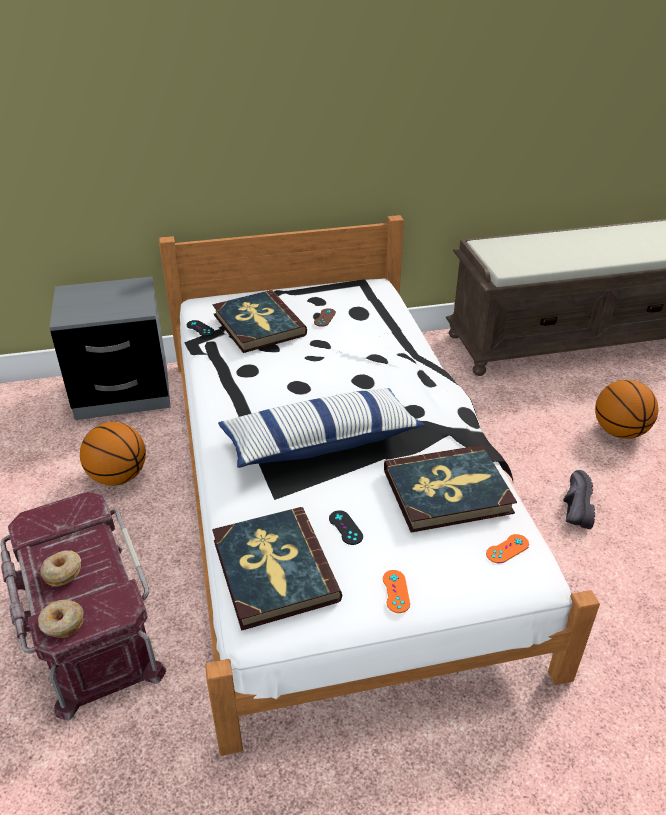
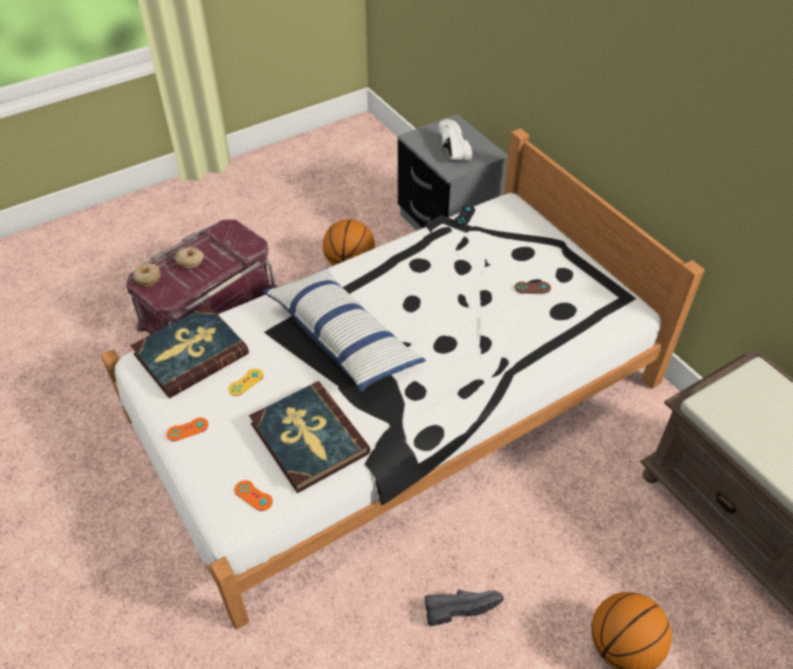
camera: 70 degrees right, 10 degrees up
(109, 303) = (449, 150): none -> white shoe
(258, 325) = (490, 248): book -> none
(345, 527) = (246, 382): black game controller -> yellow game controller

